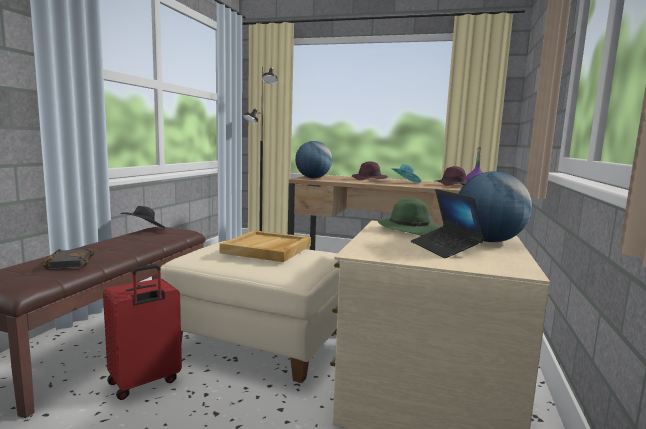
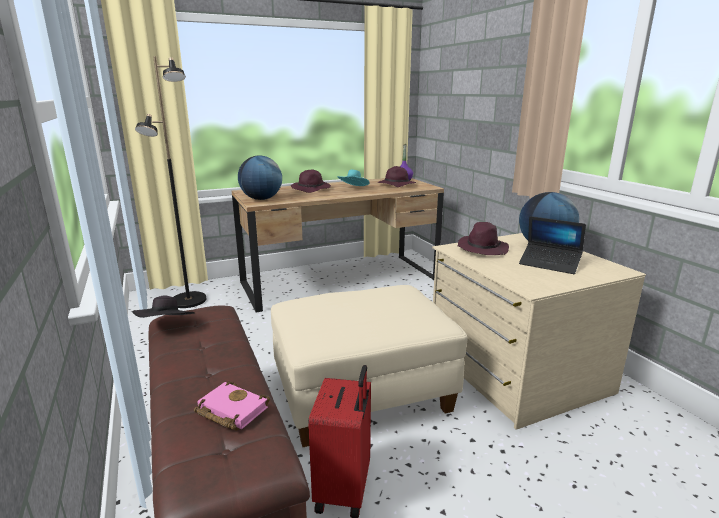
camera: 40 degrees left, 10 degrees up
(68, 263) = (229, 410): black book -> pink book
(267, 249) = (360, 303): beige tray -> none
(409, 229) = (481, 249): green hat -> purple hat

